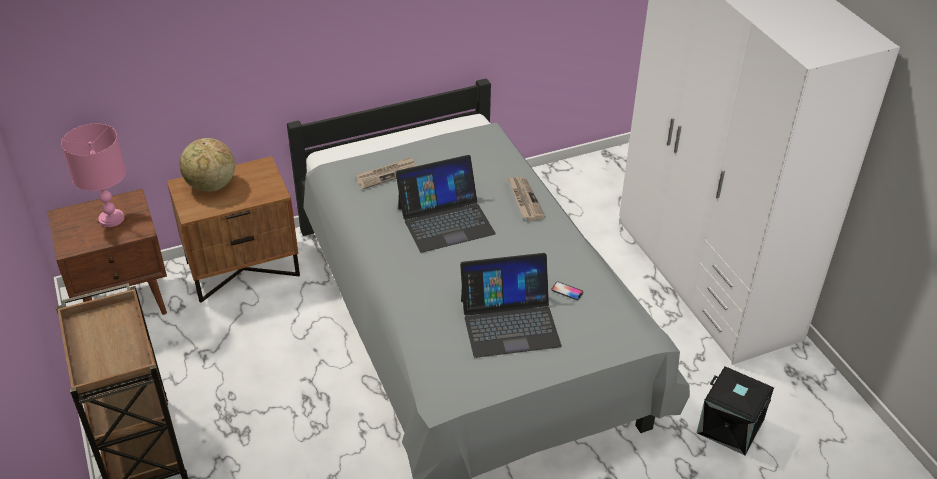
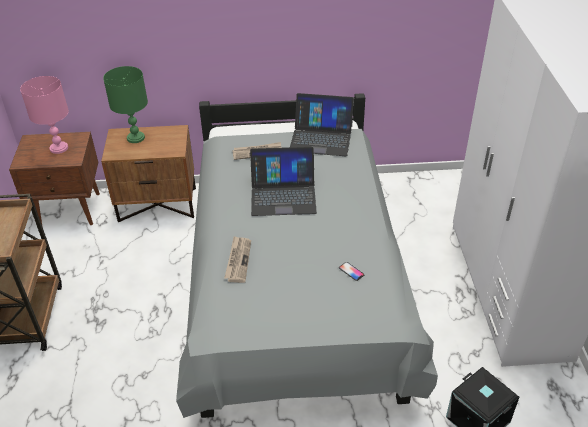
camera: 20 degrees right, 0 degrees up
(211, 186) = (135, 138): globe -> green table lamp
(509, 322) = (292, 286): laptop -> laptop (321, 138)
(524, 200) = (352, 191): newspaper -> newspaper (238, 260)

